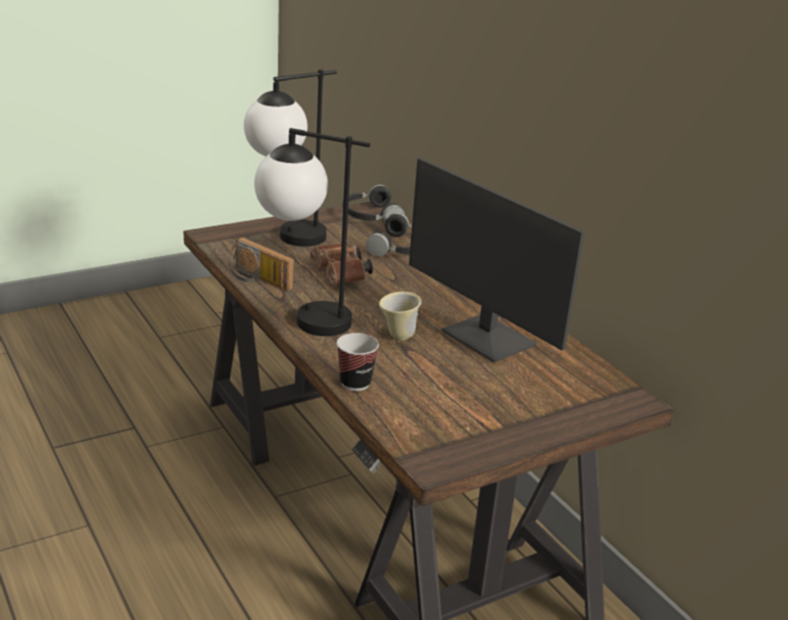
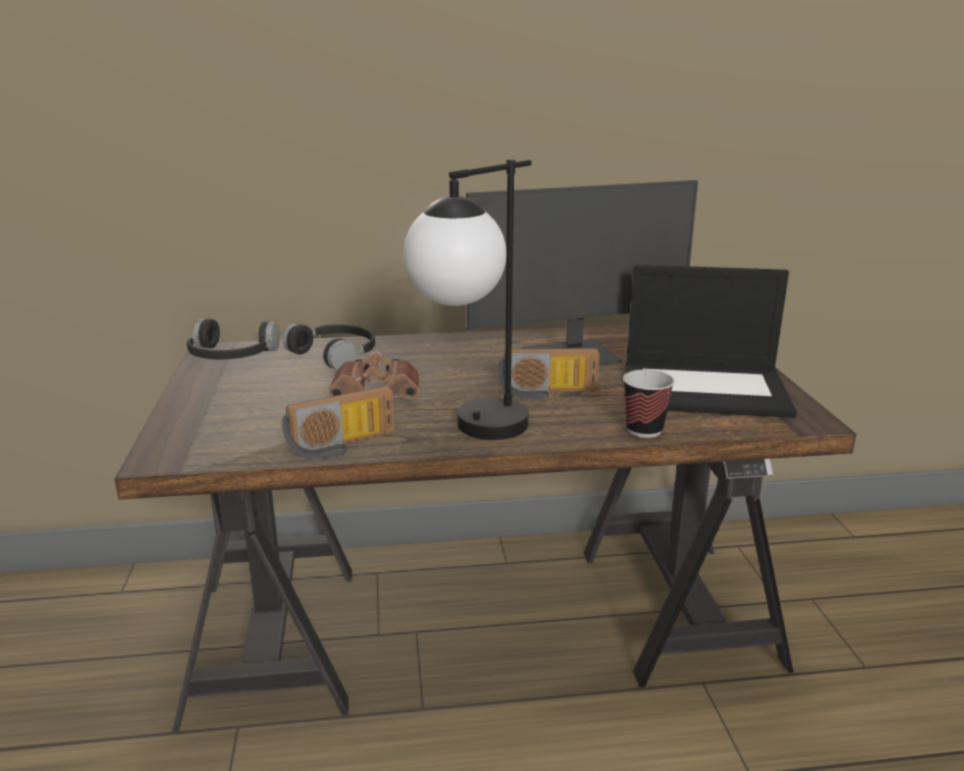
camera: 65 degrees left, 5 degrees down
(286, 240) = (243, 411): table lamp -> none
(397, 336) = (548, 393): beige mug -> radio
(464, 408) = (706, 389): none -> laptop

